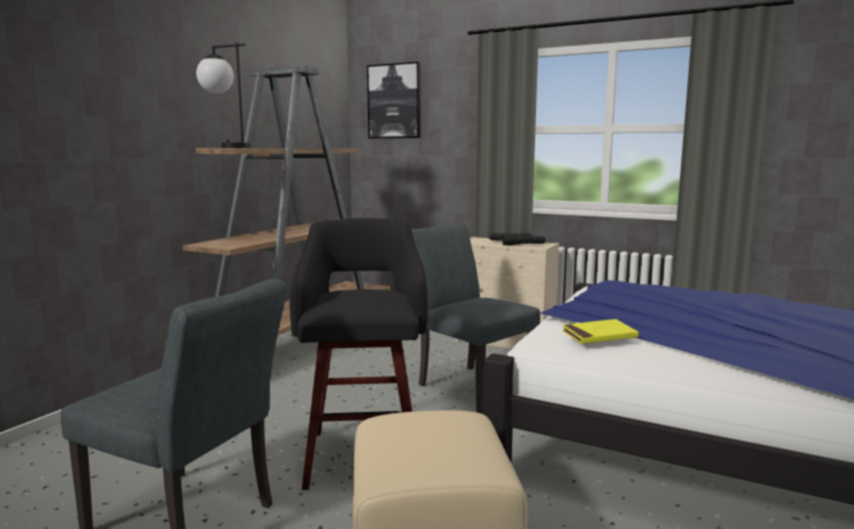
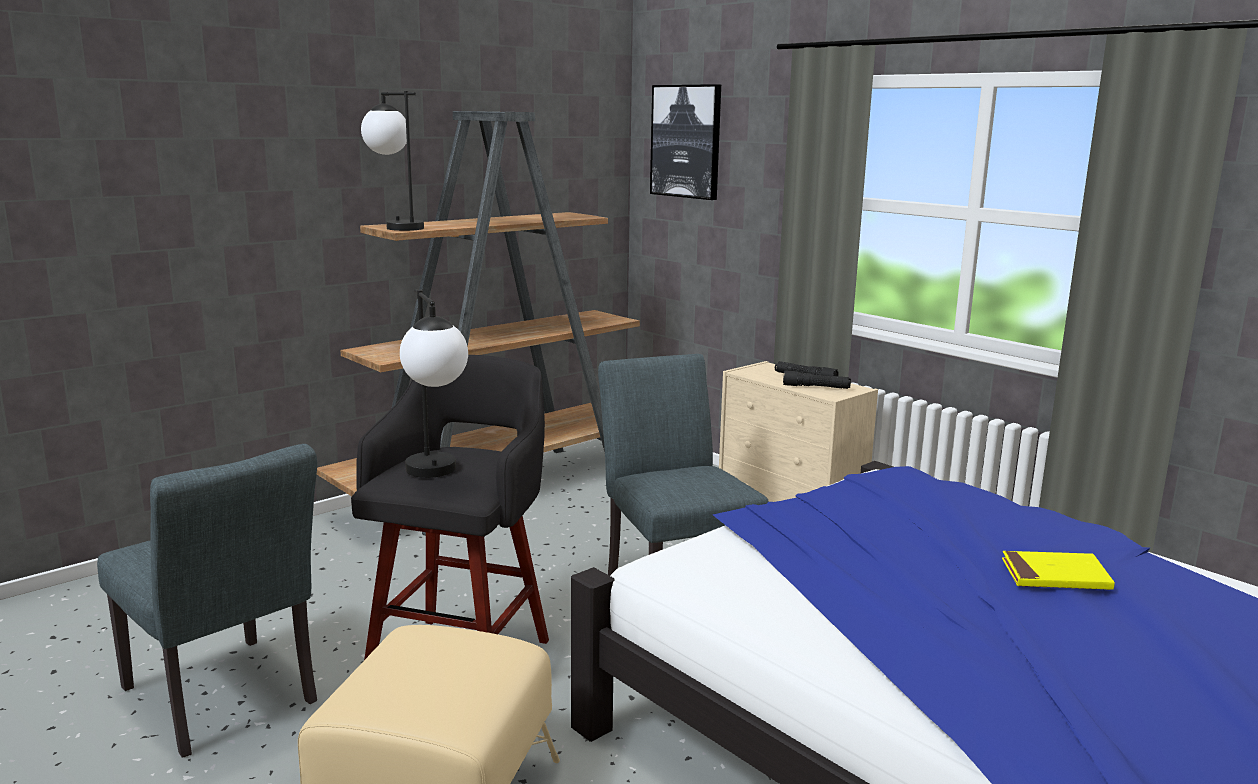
camera: 20 degrees right, 5 degrees up
(359, 302) = (436, 475): none -> table lamp
(599, 335) = (740, 568): yellow book -> yellow book (1055, 576)

